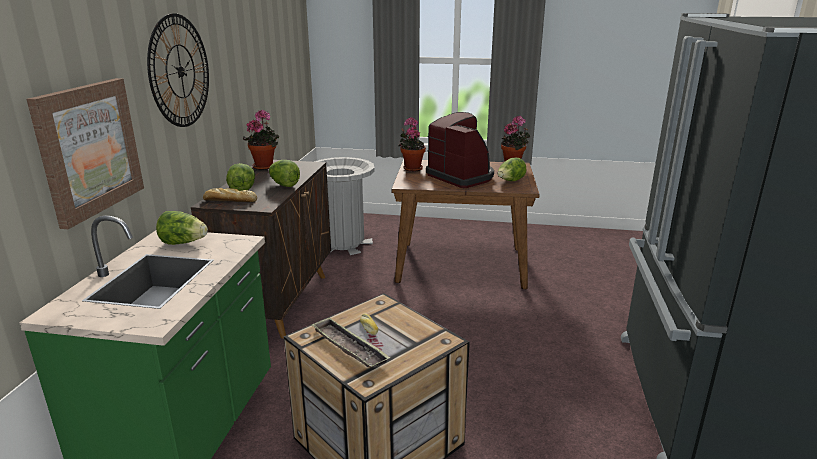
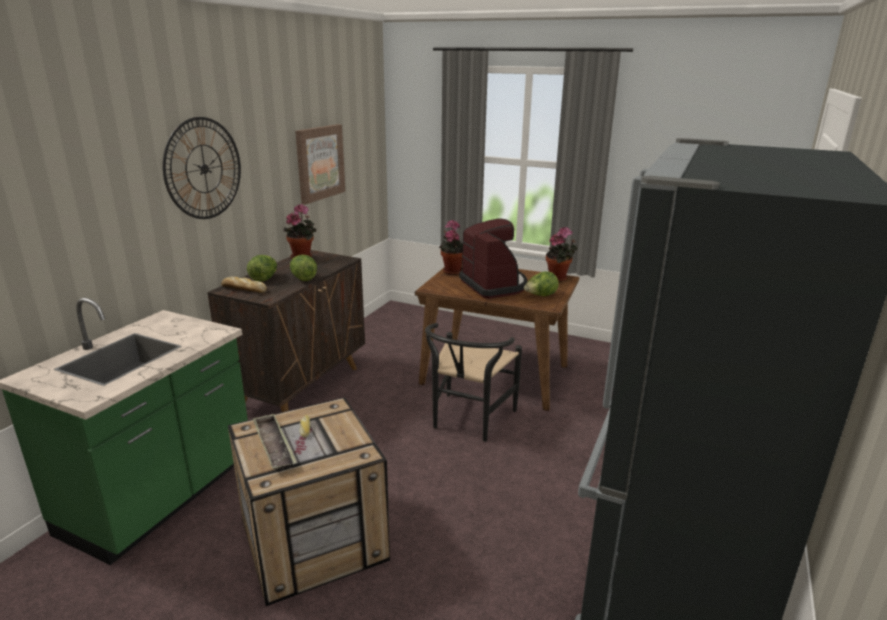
camera: 15 degrees right, 0 degrees up
(89, 149) = (87, 238): picture -> picture (319, 163)
(183, 243) = (171, 326): lettuce -> none
(344, 243) = (393, 337): grey trash can -> none
(461, 308) = (468, 421): none -> black chair

